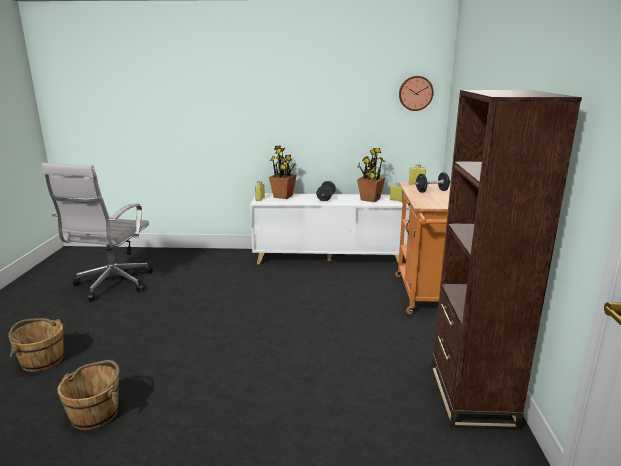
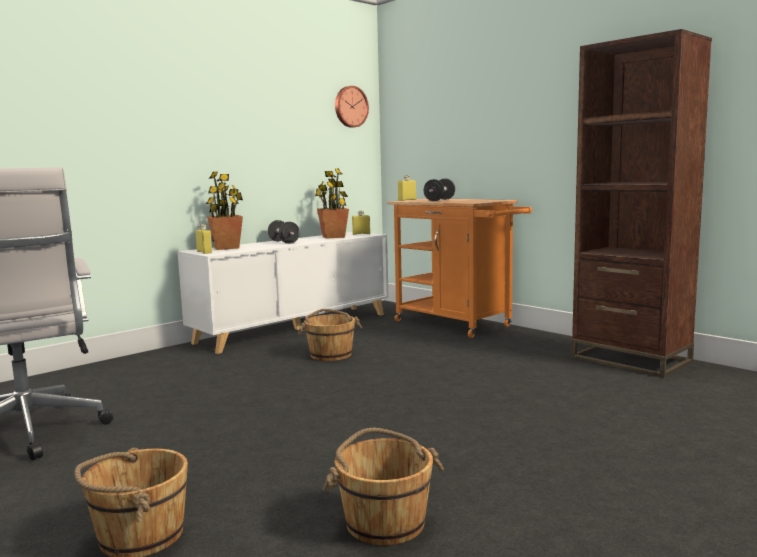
camera: 45 degrees left, 10 degrees down
(300, 290) = (330, 354): none -> brown bucket

